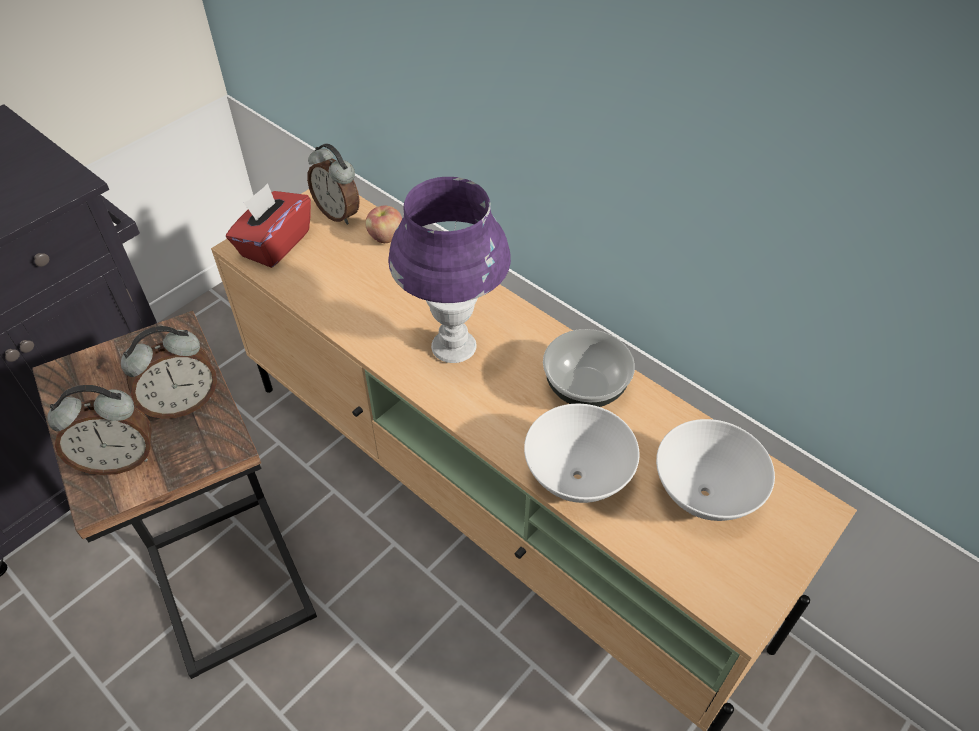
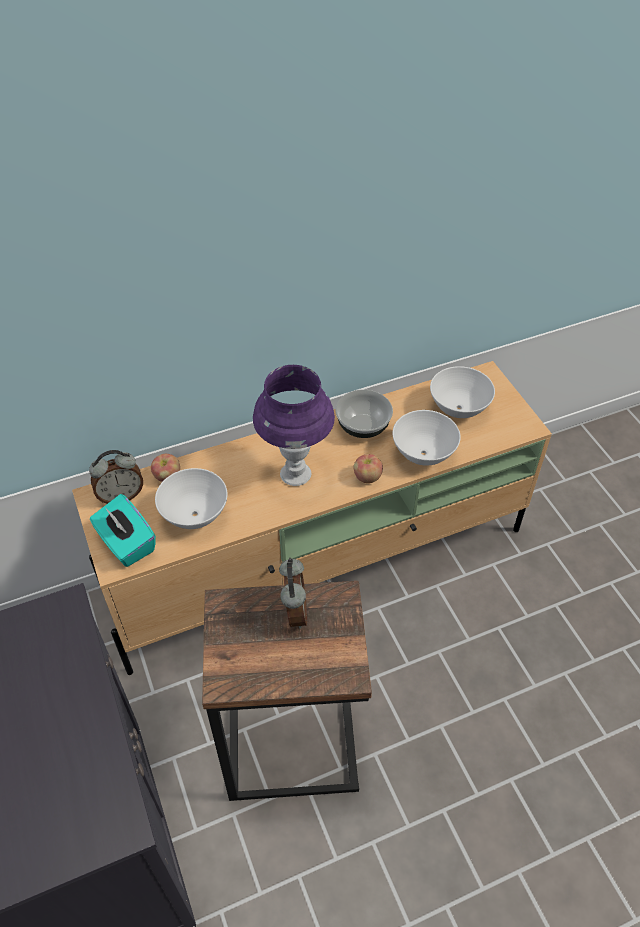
camera: 65 degrees left, 0 degrees up
(119, 460) = (325, 658): alarm clock -> none
(274, 244) = (126, 543): red tissue box -> turquoise tissue box
(340, 281) = (195, 515): none -> white bowl
(493, 424) = (367, 477): none -> apple

